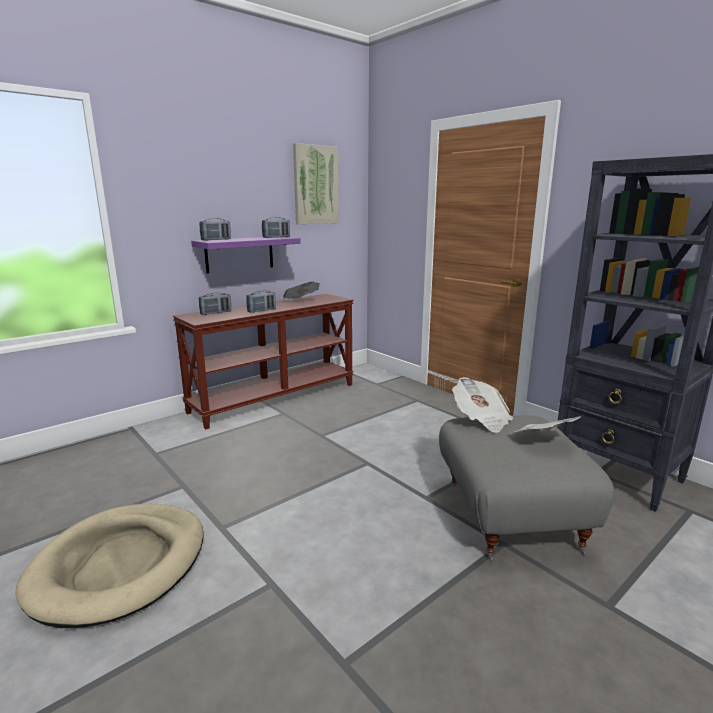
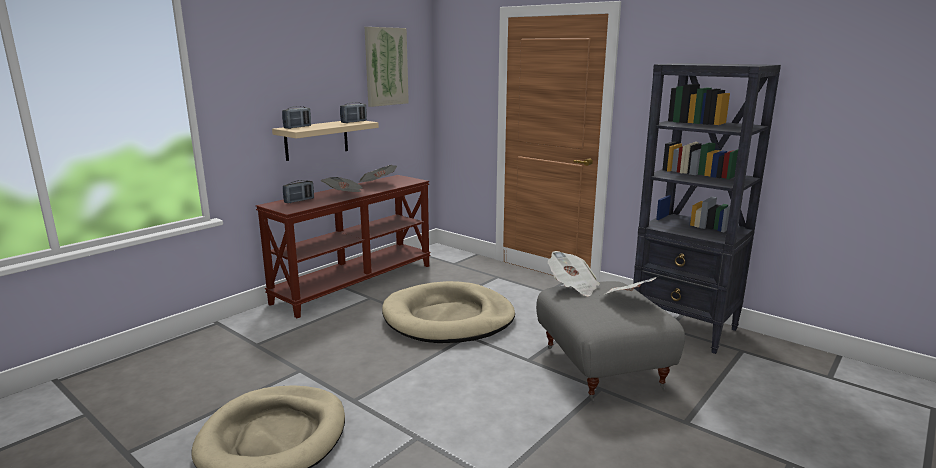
camera: 10 degrees left, 0 degrees up
(239, 254) = (316, 139): purple shelf -> beige shelf
(261, 310) = (344, 196): radio -> newspaper
(354, 441) = (448, 318): none -> beige dog bed

